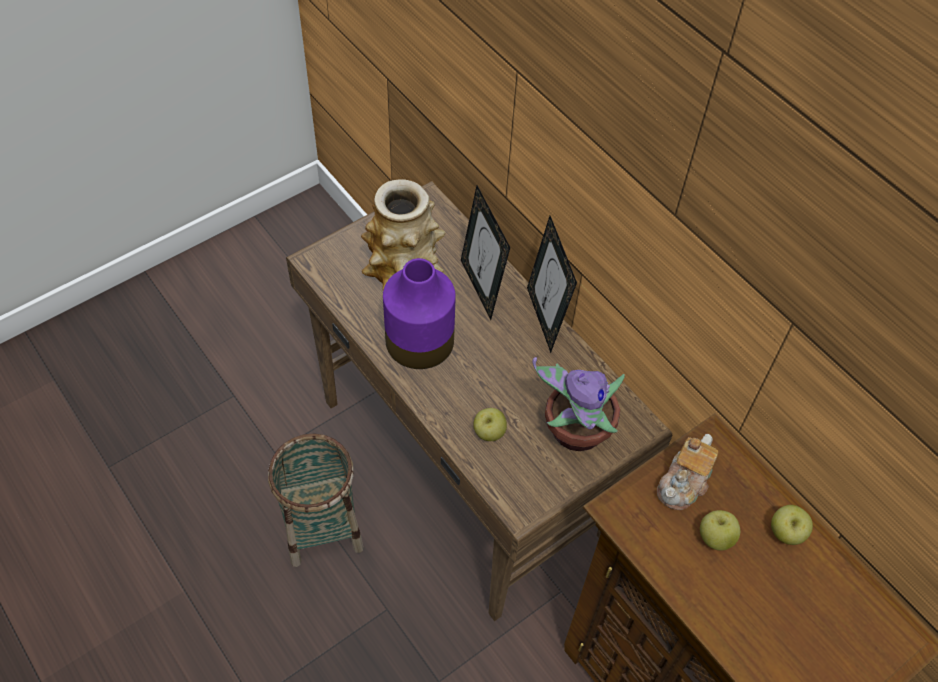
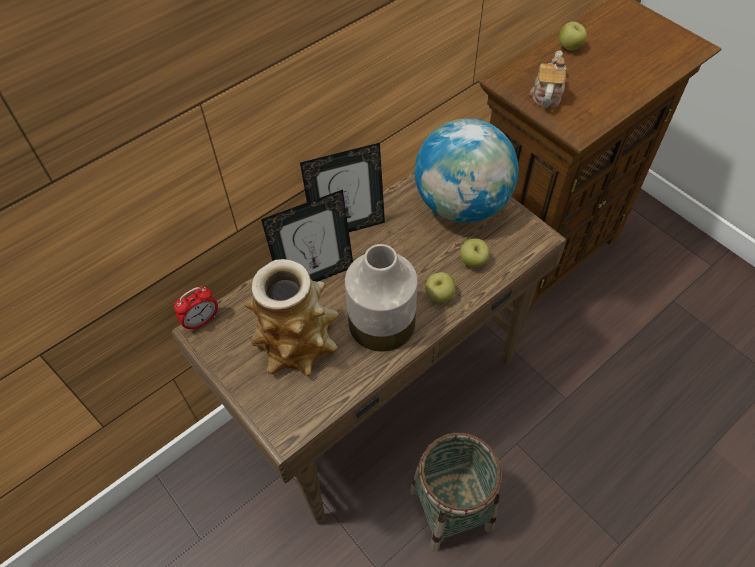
camera: 90 degrees left, 0 degrees up
(419, 341) = (382, 321): purple vase -> beige vase
(438, 200) = (201, 321): none -> alarm clock
(574, 432) = (461, 205): potted plant -> globe
(684, 483) = (546, 94): teapot -> teapot turned 105 degrees counterclockwise
(715, 538) = (585, 79): apple -> apple (439, 295)

